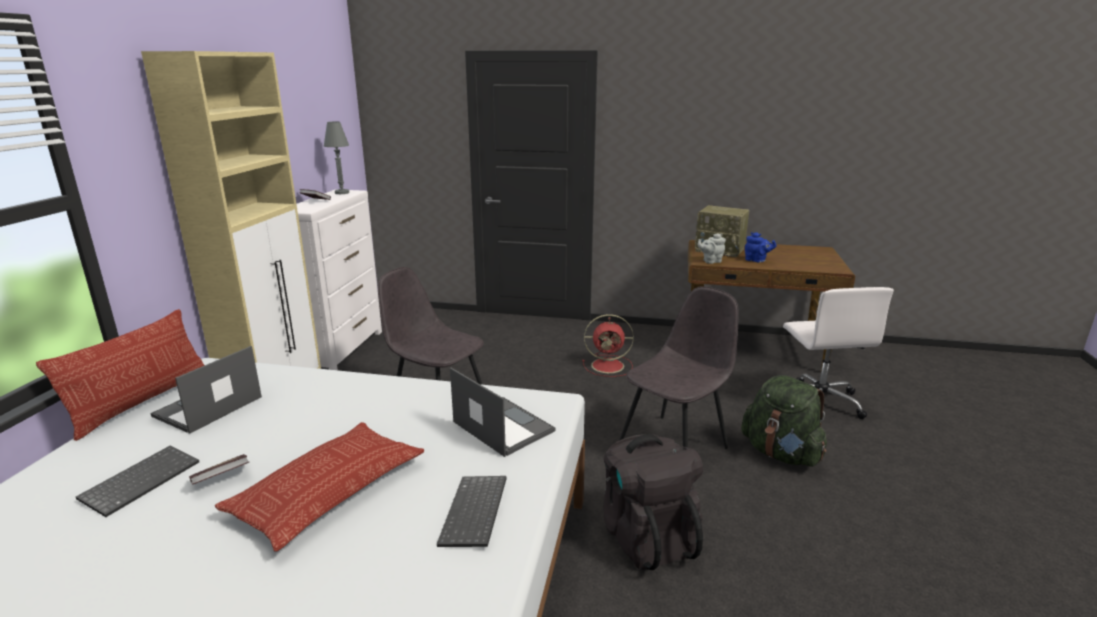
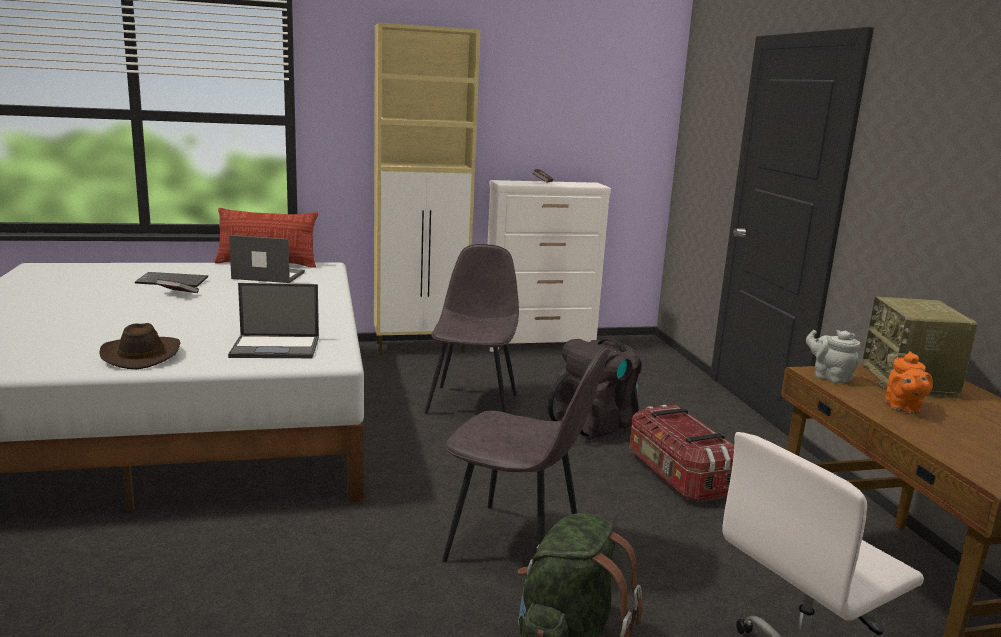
camera: 65 degrees right, 5 degrees down
(328, 490) = (168, 317): pillow -> none
(342, 193) = (586, 184): grey table lamp -> none
(476, 513) = (141, 355): keyboard -> brown hat
(502, 426) = (277, 347): laptop -> laptop turned 60 degrees clockwise
(609, 366) = (677, 475): red fan -> storage box
(646, 536) = (317, 546): black backpack -> black backpack (595, 425)
(756, 260) = (903, 408): blue teapot -> orange teapot

